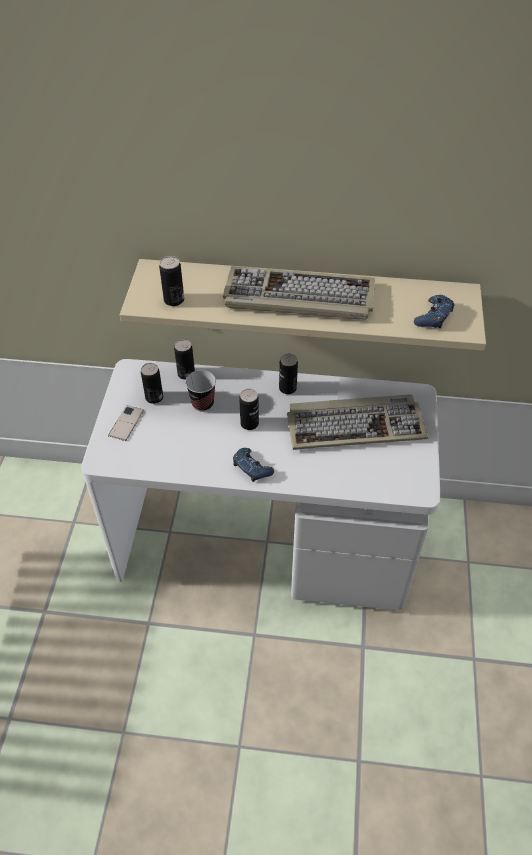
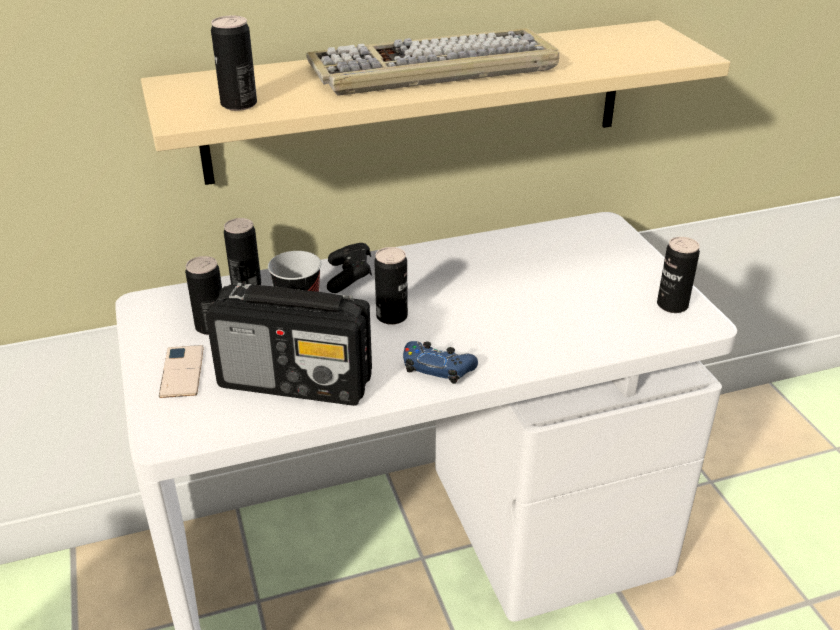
camera: 25 degrees left, 15 degrees down
(177, 450) = (297, 381): none -> radio
(243, 387) = (349, 277): none -> black game controller
(287, 388) = (418, 262): can -> can (672, 305)
(355, 425) = (548, 276): keyboard -> none
(433, 317) = (637, 52): blue game controller -> none

